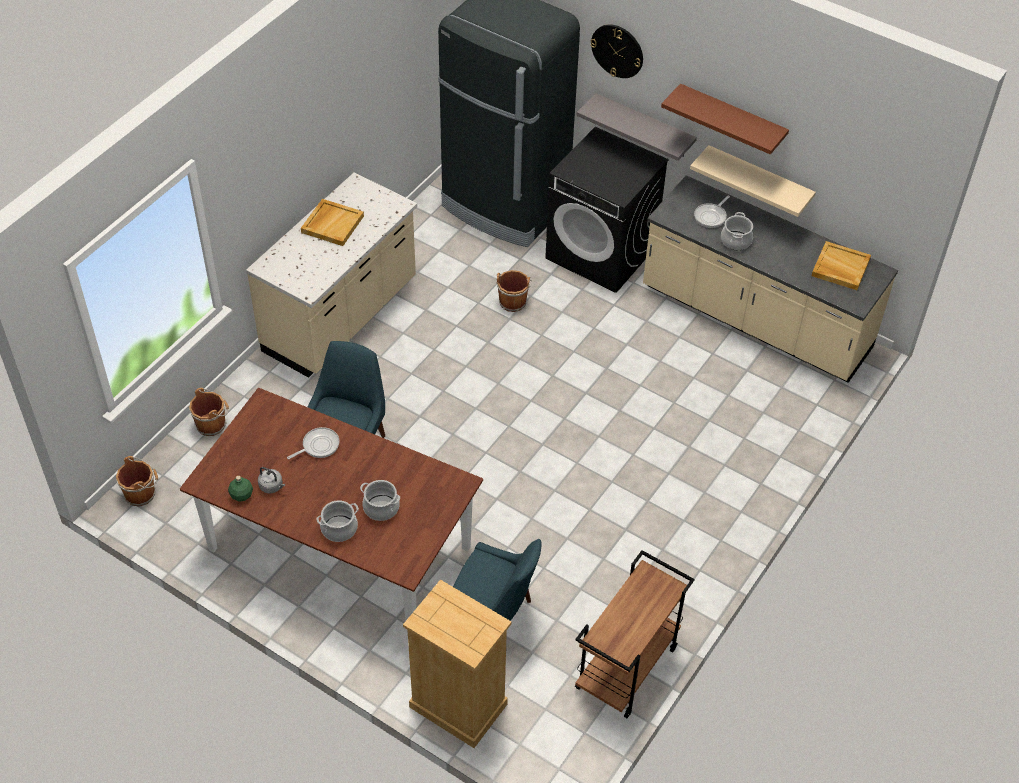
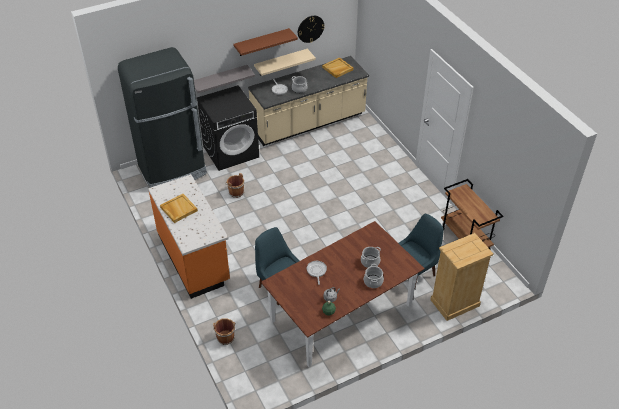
camera: 60 degrees left, 5 degrees down
(141, 493) = (251, 385): brown bucket -> none
(341, 317) = (194, 258): beige counter -> orange counter
(617, 50) = (197, 50): wall clock -> wall clock (310, 28)

